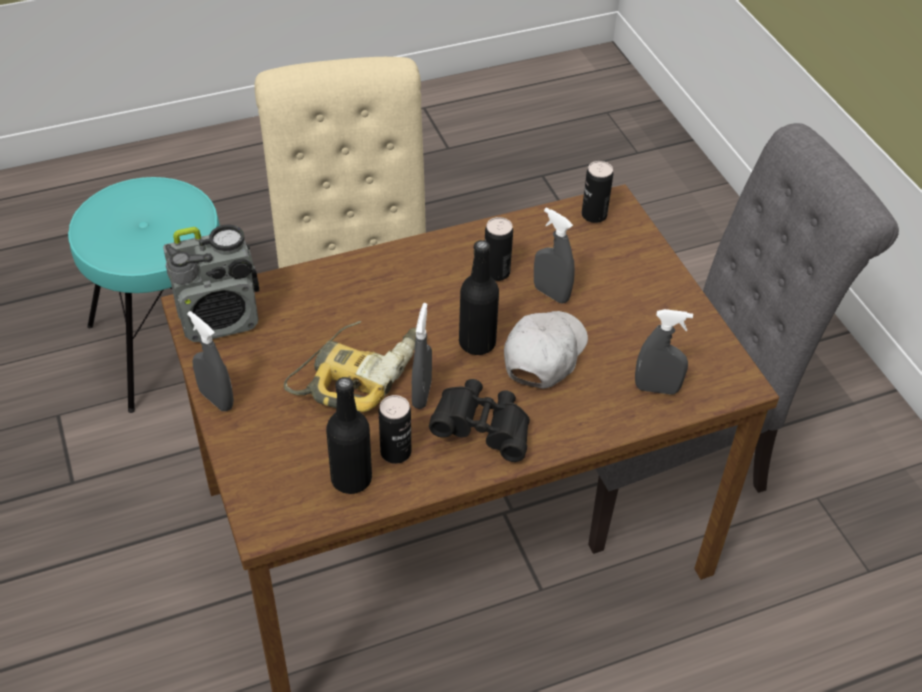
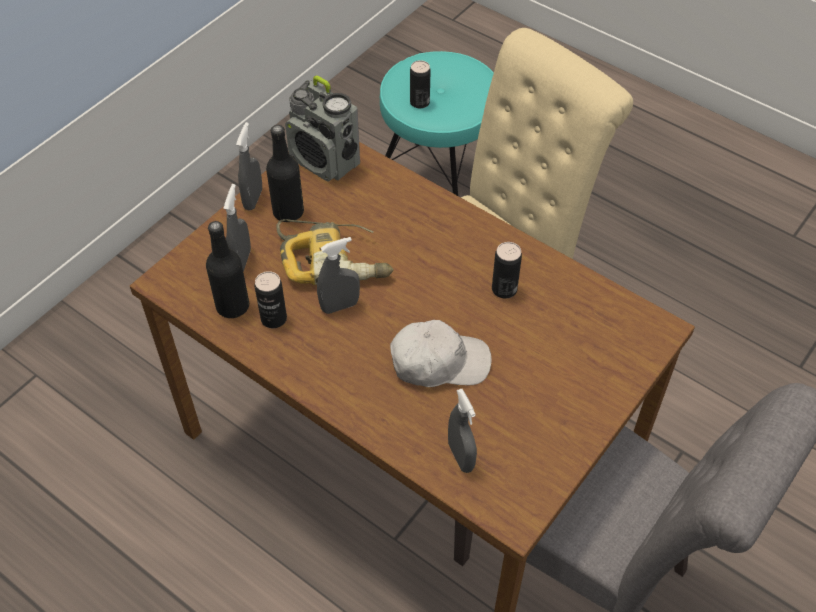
camera: 60 degrees right, 5 degrees up
(477, 343) = (417, 314): black bottle -> black bottle (288, 212)
(483, 430) = (331, 360): black binoculars -> none
(551, 293) = (510, 335): grey spray bottle -> grey spray bottle (241, 260)
(594, 215) = (631, 322): can -> can (419, 102)

